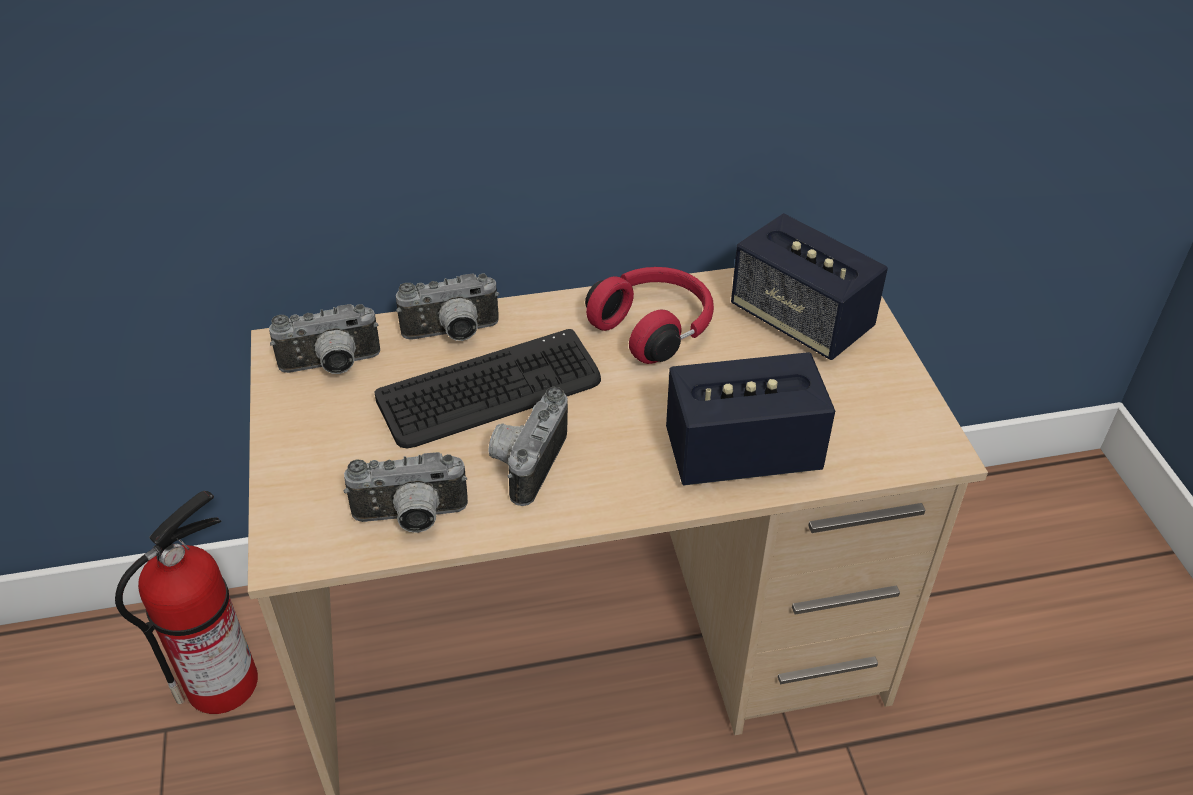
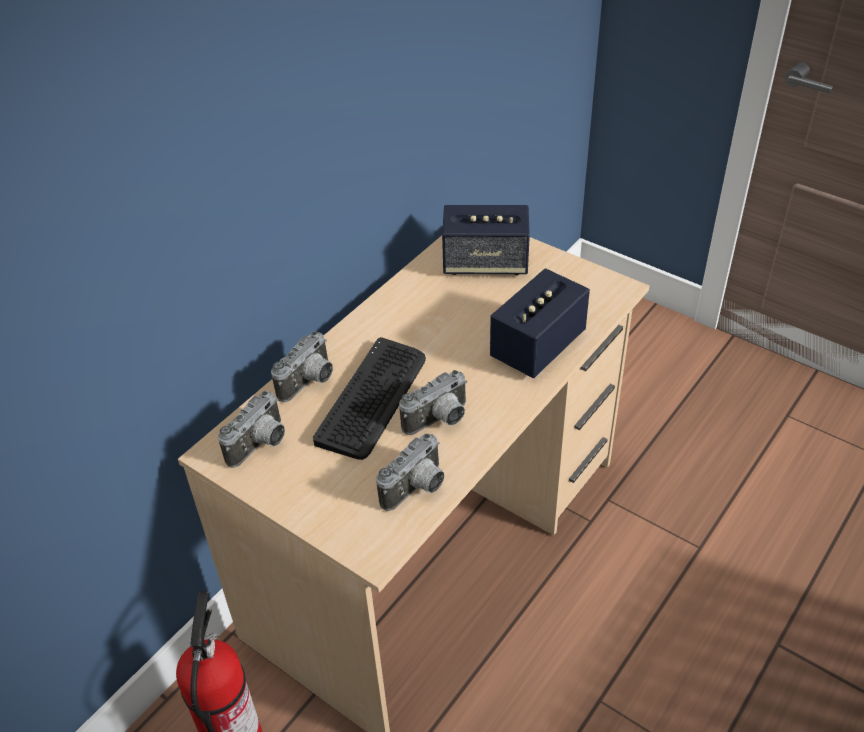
camera: 40 degrees left, 0 degrees up
(526, 462) = (439, 421): camera -> camera turned 105 degrees counterclockwise
(654, 328) = (417, 311): red headphones -> none

